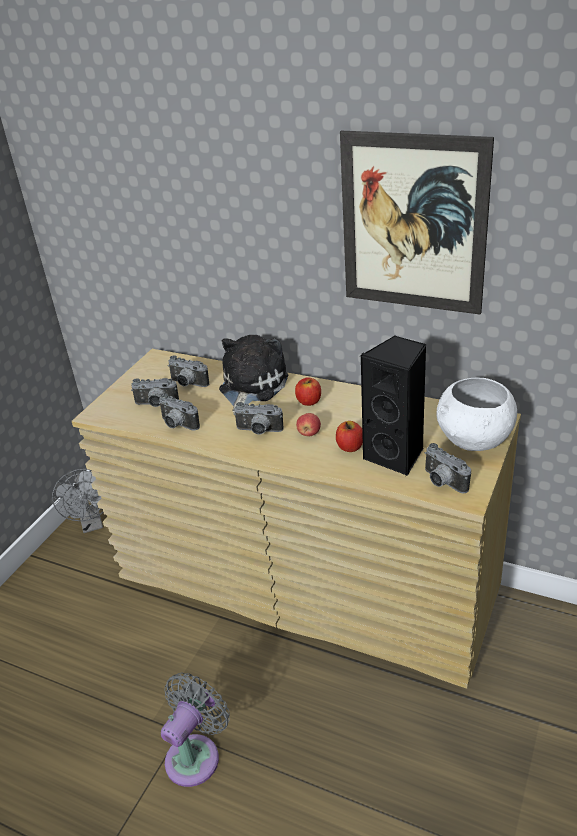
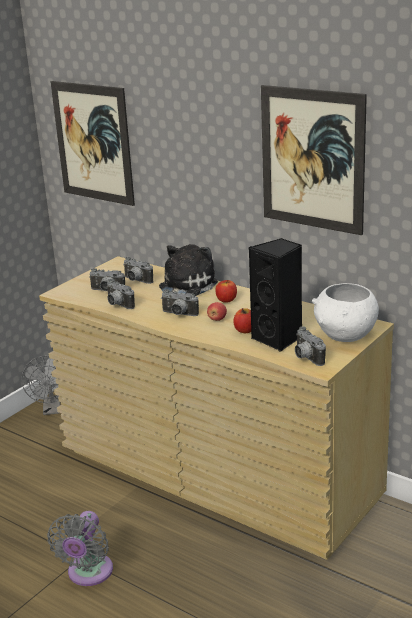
camera: 10 degrees right, 10 degrees down
(104, 214) = (93, 142): none -> picture
(196, 755) = (88, 574): grey fan -> grey fan turned 150 degrees clockwise

